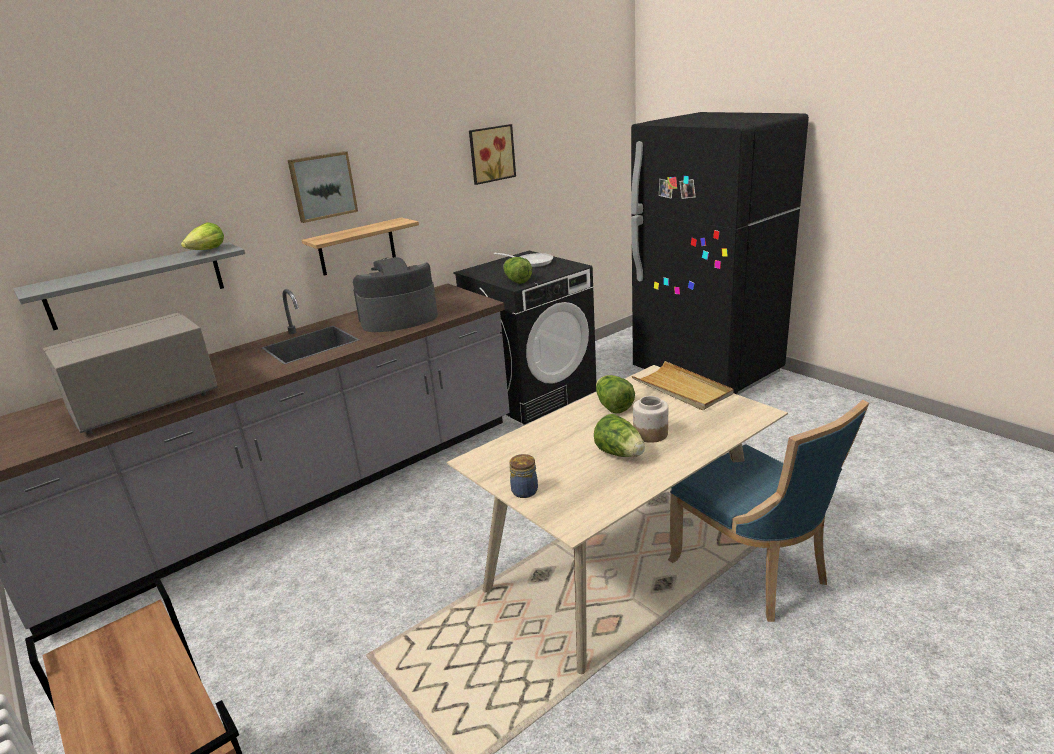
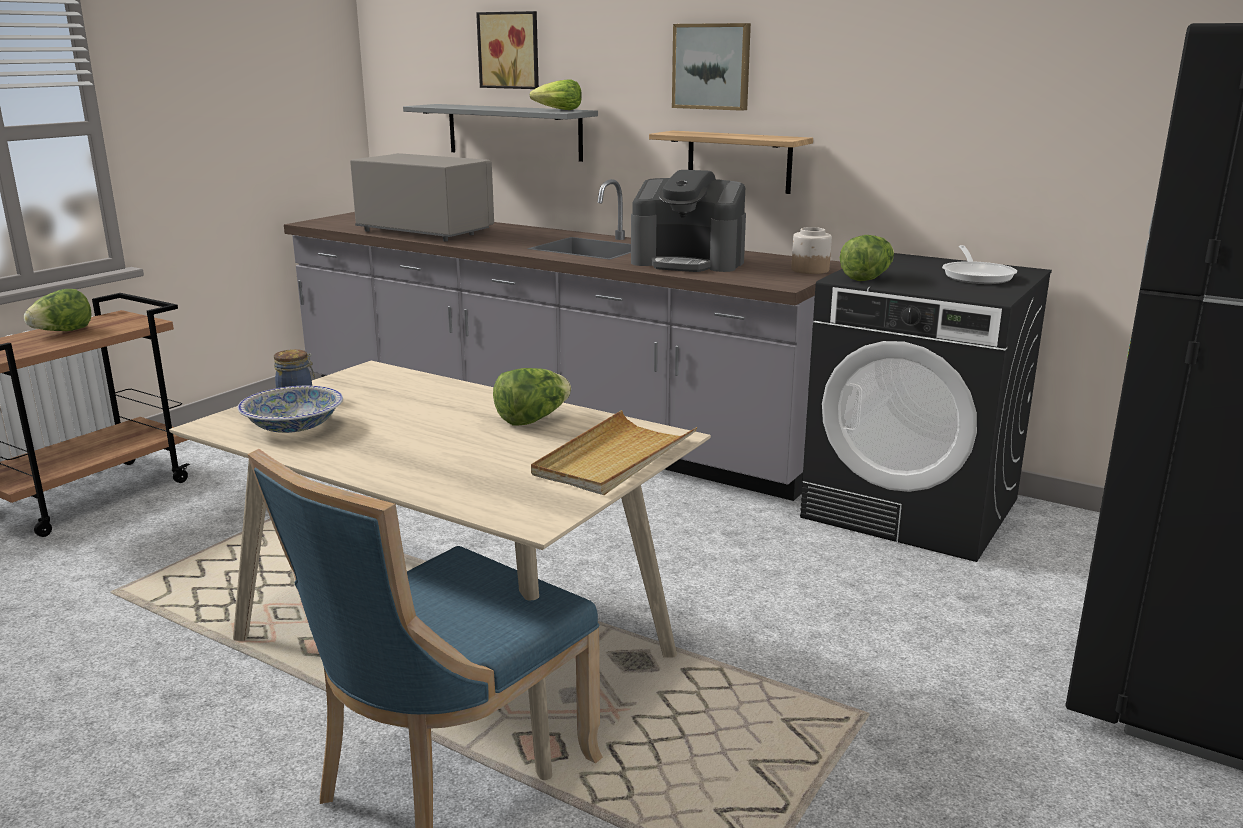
camera: 70 degrees right, 5 degrees down
(398, 319) = (689, 262): coffee machine -> coffee machine turned 150 degrees clockwise
(490, 154) = (1008, 67): picture -> picture (510, 50)
(593, 488) = (294, 427): none -> bowl
(620, 454) = (384, 433): lettuce -> lettuce (63, 331)
(650, 434) = (444, 446): jar -> jar (809, 270)

